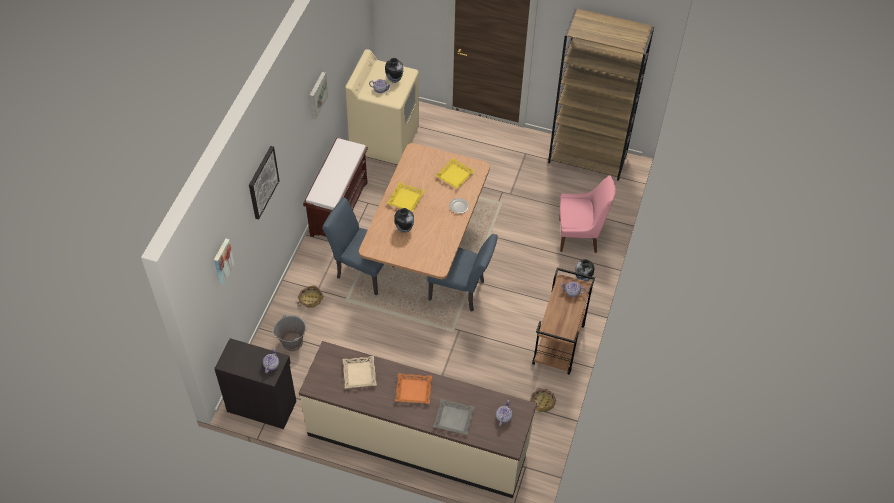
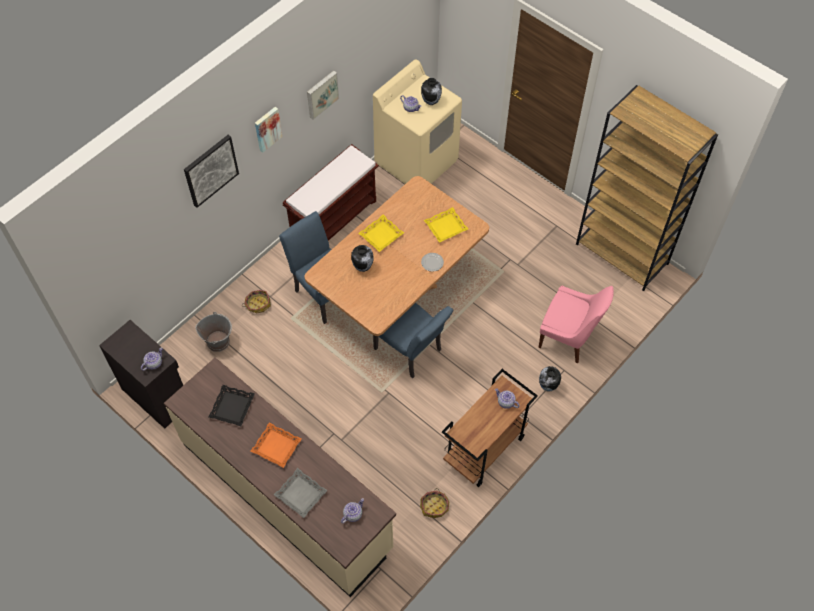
camera: 25 degrees right, 5 degrees up
(222, 261) = (129, 240): picture -> picture (267, 128)
(359, 374) = (232, 407): beige tray -> black tray

